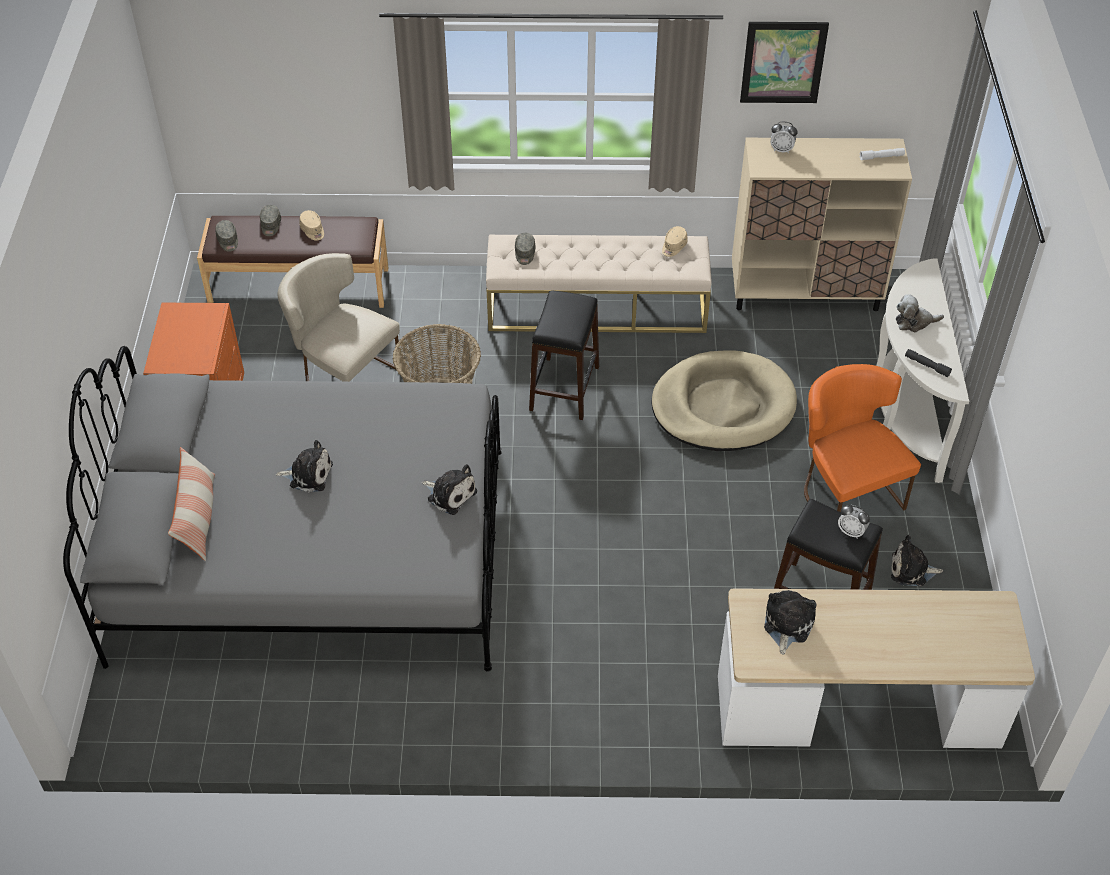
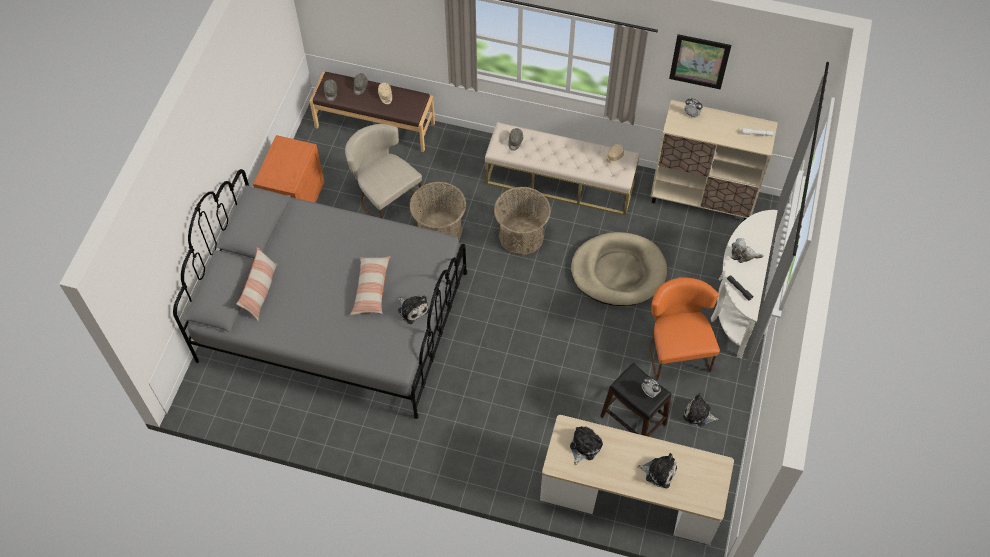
camera: 15 degrees right, 10 degrees up
(308, 474) = (332, 276): plush toy -> plush toy (659, 472)
(376, 479) = (371, 289): none -> pillow
(565, 388) = (521, 236): black stool -> basket

